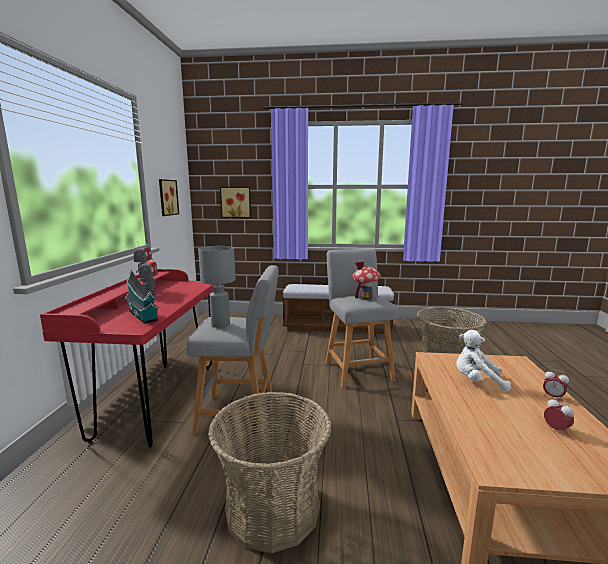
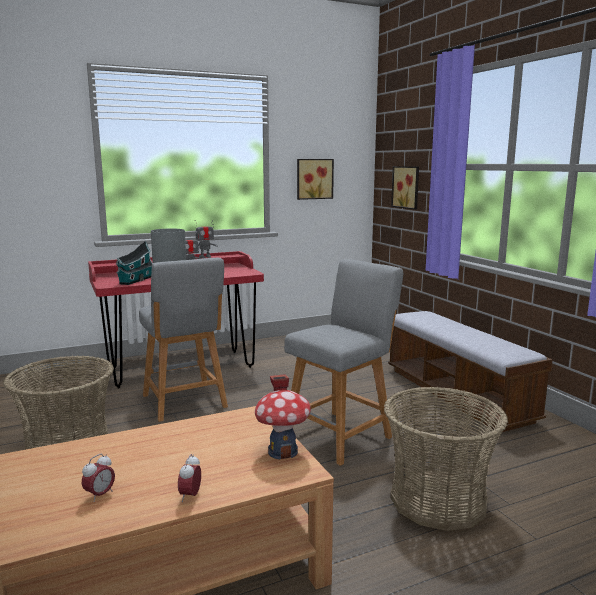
camera: 60 degrees right, 0 degrees up
(365, 298) = (336, 331): toy house -> toy house (283, 451)
(477, 381) = (201, 444): white plush toy -> none

